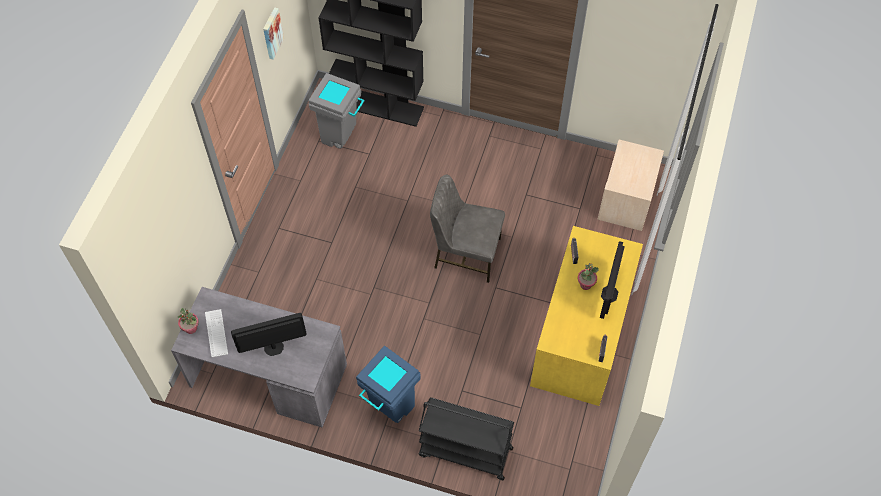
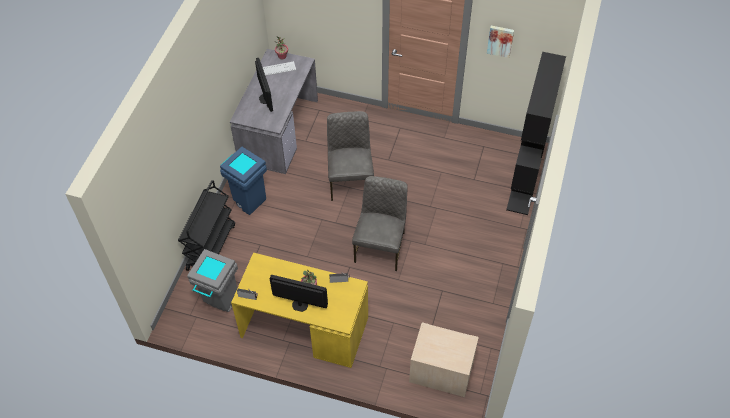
camera: 90 degrees right, 5 degrees down
(342, 137) = (488, 161): grey trash can -> grey trash can (220, 304)
(363, 286) = (350, 180): none -> grey chair

